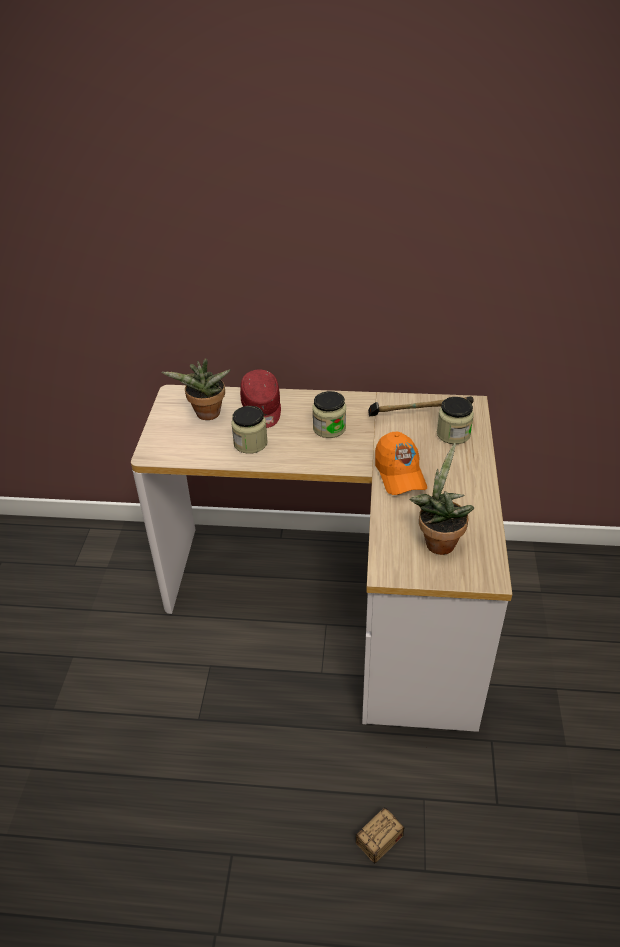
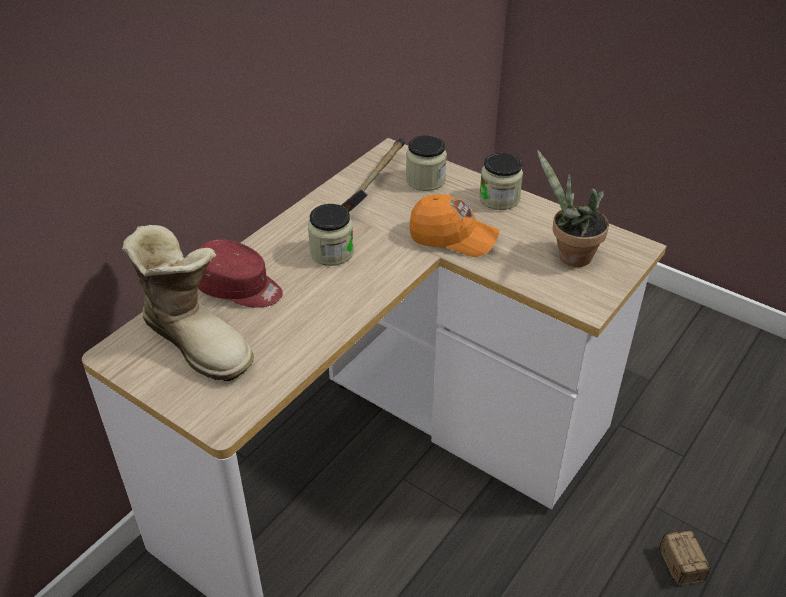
camera: 60 degrees left, 0 degrees up
(206, 415) = (198, 340): potted plant -> boot
(250, 443) = (294, 322): jar -> jar (499, 199)

